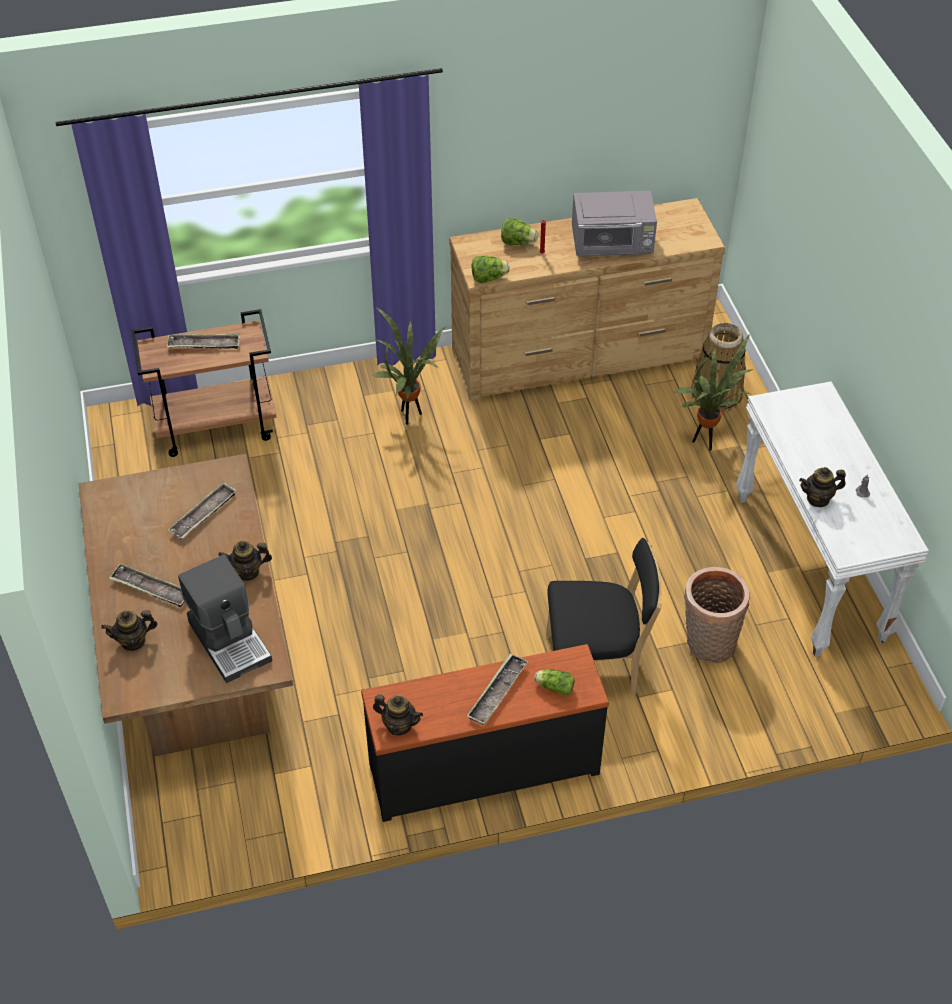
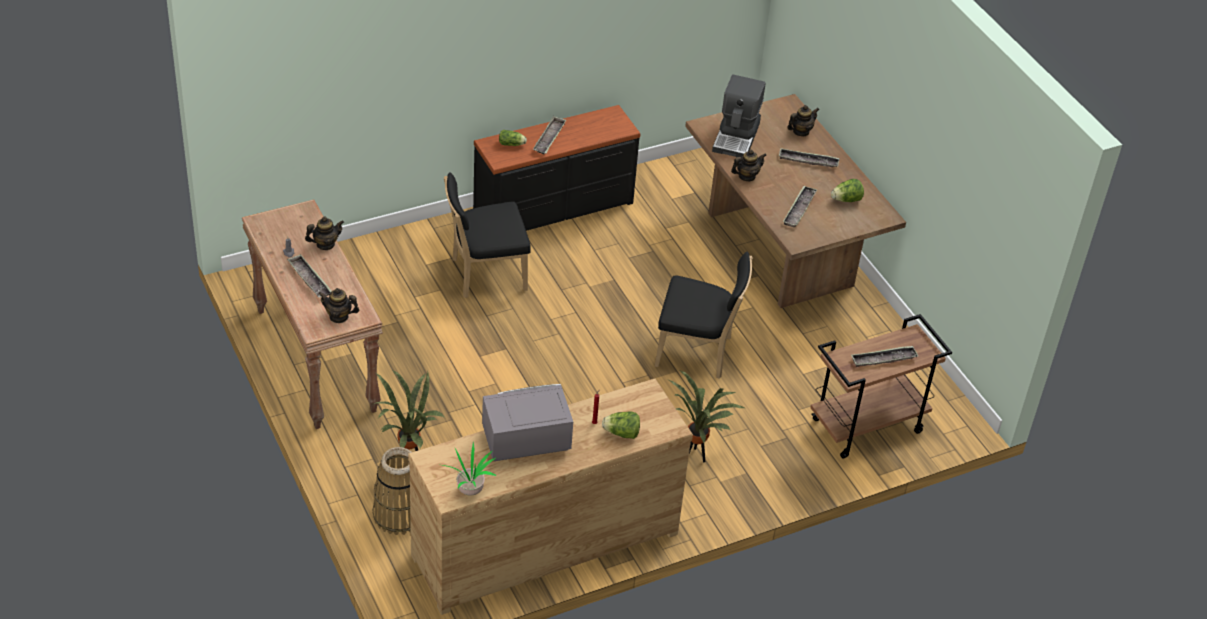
camera: 165 degrees right, 5 degrees down
(230, 640) = (737, 137): coffee machine -> coffee machine turned 120 degrees counterclockwise
(364, 528) = (697, 353): none -> black chair
(399, 725) = (608, 117): teapot -> teapot (339, 316)
(488, 278) = (639, 390): lettuce -> lettuce (846, 200)
(669, 212) = (470, 489): none -> potted plant
(707, 644) = (400, 296): basket -> none
(810, 568) = (314, 360): white console table -> brown console table
(833, 454) = (309, 279): none -> tray

